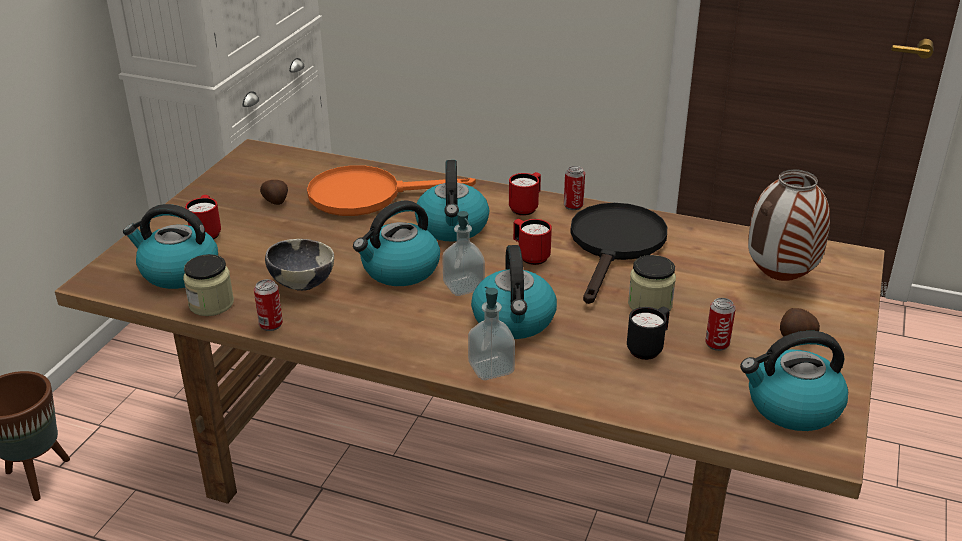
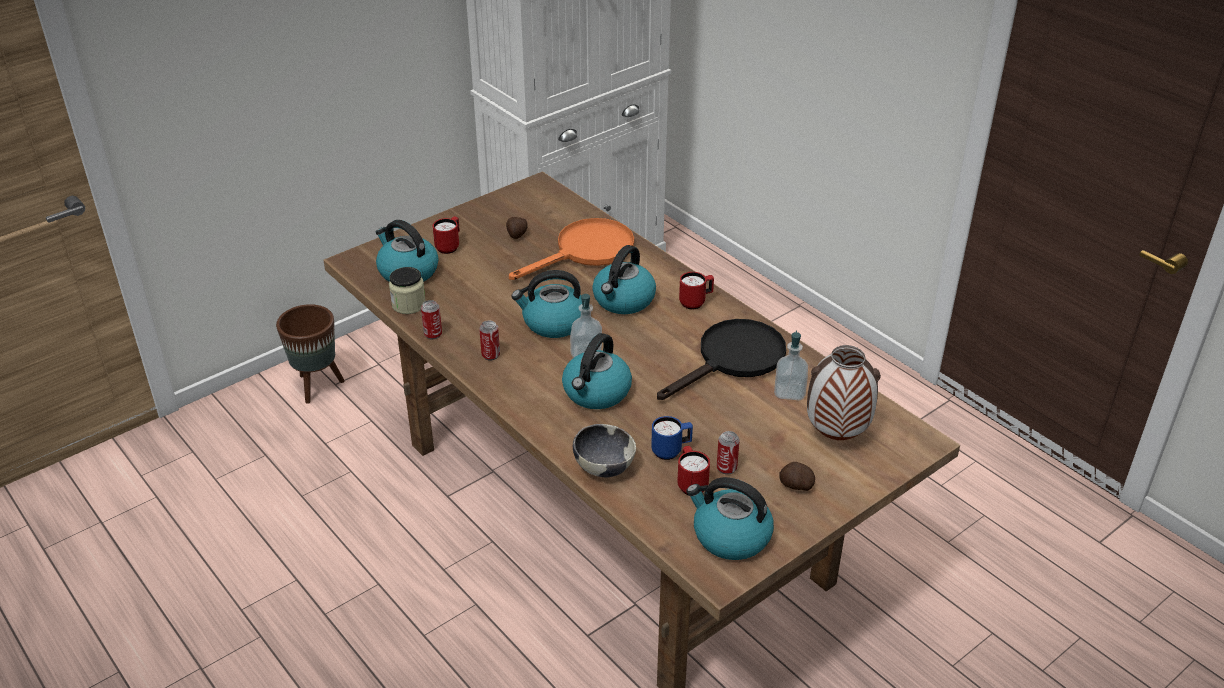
camera: 30 degrees right, 5 degrees up
(302, 283) = (478, 310): bowl -> bowl (603, 467)
(368, 195) = (586, 251): orange frying pan -> orange frying pan turned 120 degrees clockwise
(491, 368) = (546, 422): soap dispenser -> soap dispenser (789, 392)
(530, 256) = (658, 345): red mug -> red mug (691, 483)
(573, 206) = (735, 313): can -> can (490, 355)
(648, 348) = (671, 451): black mug -> blue mug
(650, 304) = (709, 418): jar -> none

